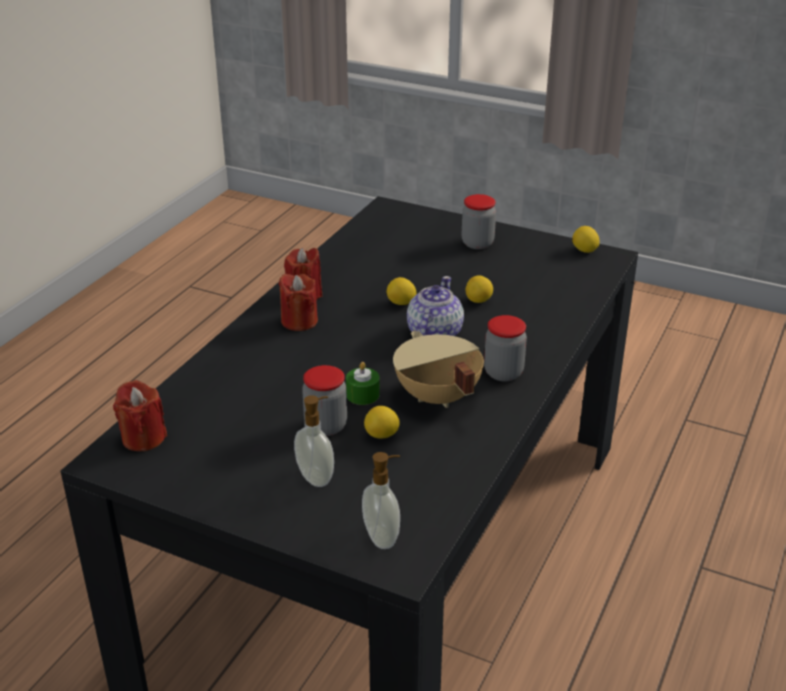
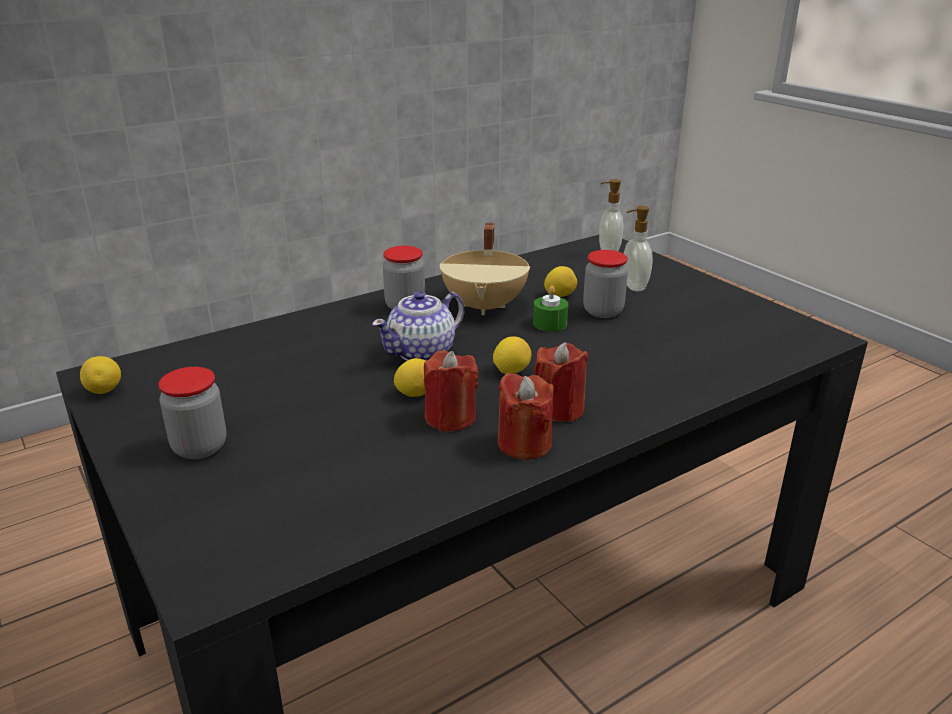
camera: 150 degrees left, 5 degrees down
(143, 438) = (783, 344): red candle -> red candle (450, 418)
(479, 301) = (327, 370): lemon -> lemon (511, 371)

